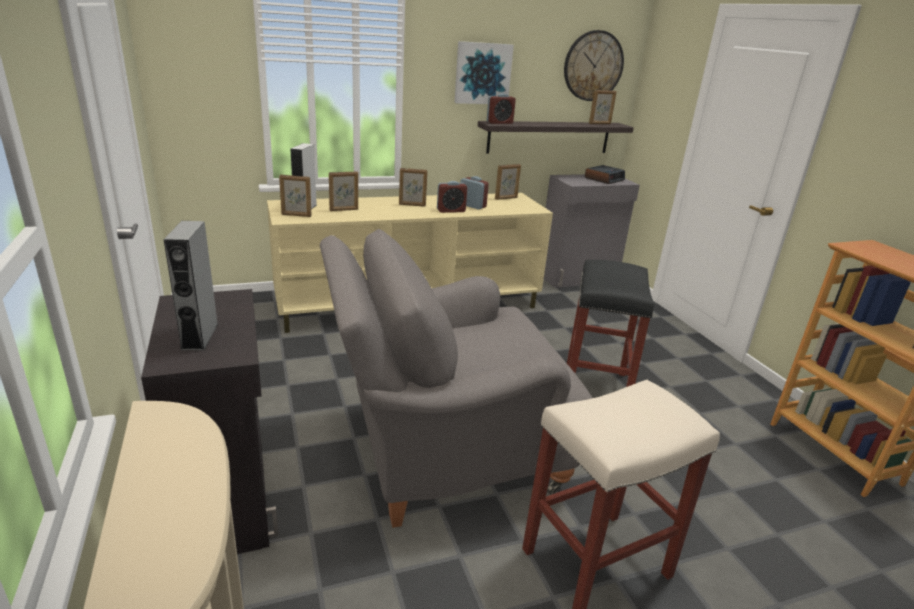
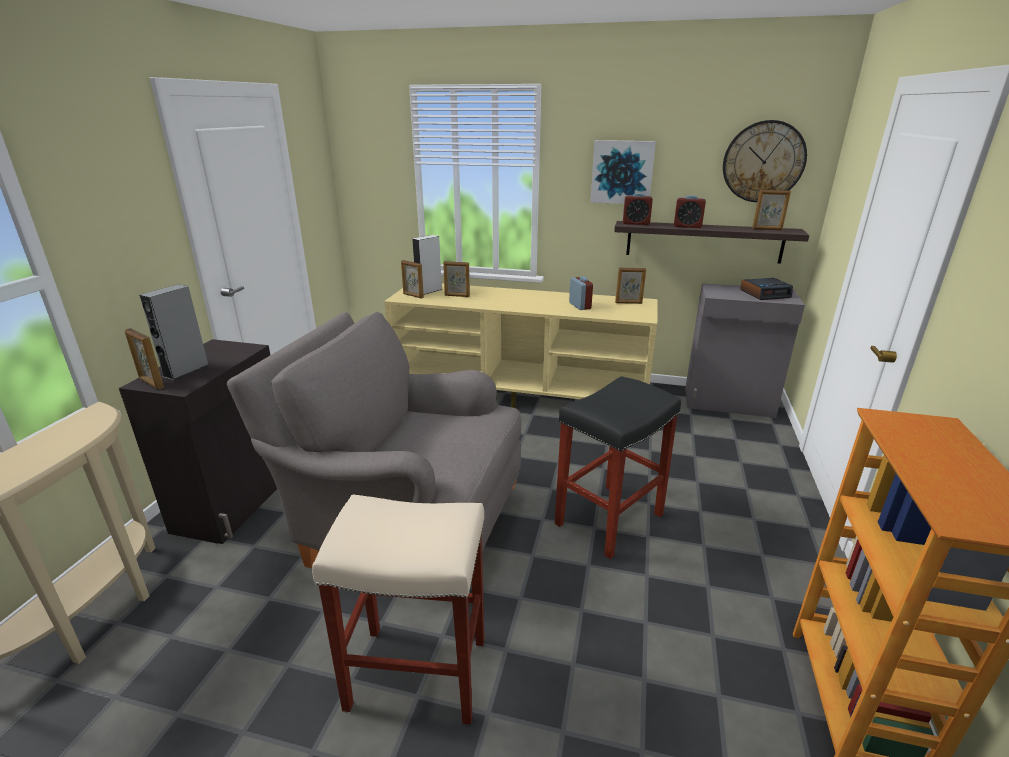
camera: 35 degrees right, 0 degrees up
(412, 205) = (522, 298): picture frame -> picture frame (151, 383)
(451, 210) = (550, 308): alarm clock -> alarm clock (687, 226)

